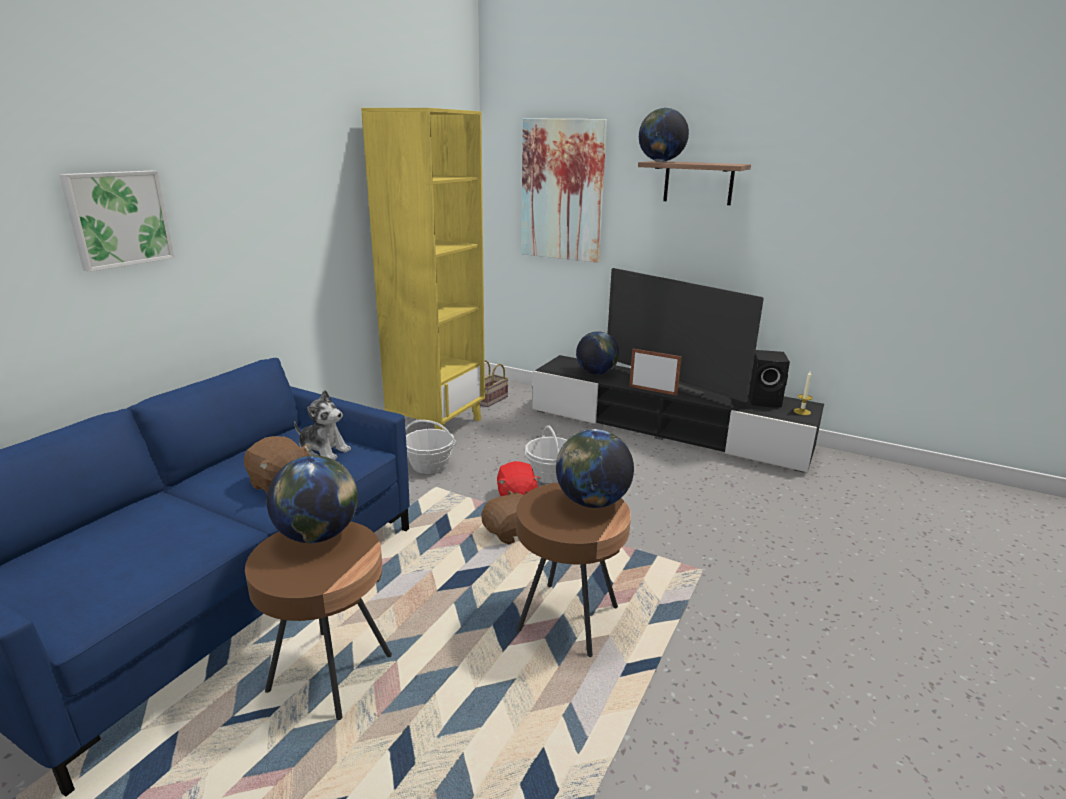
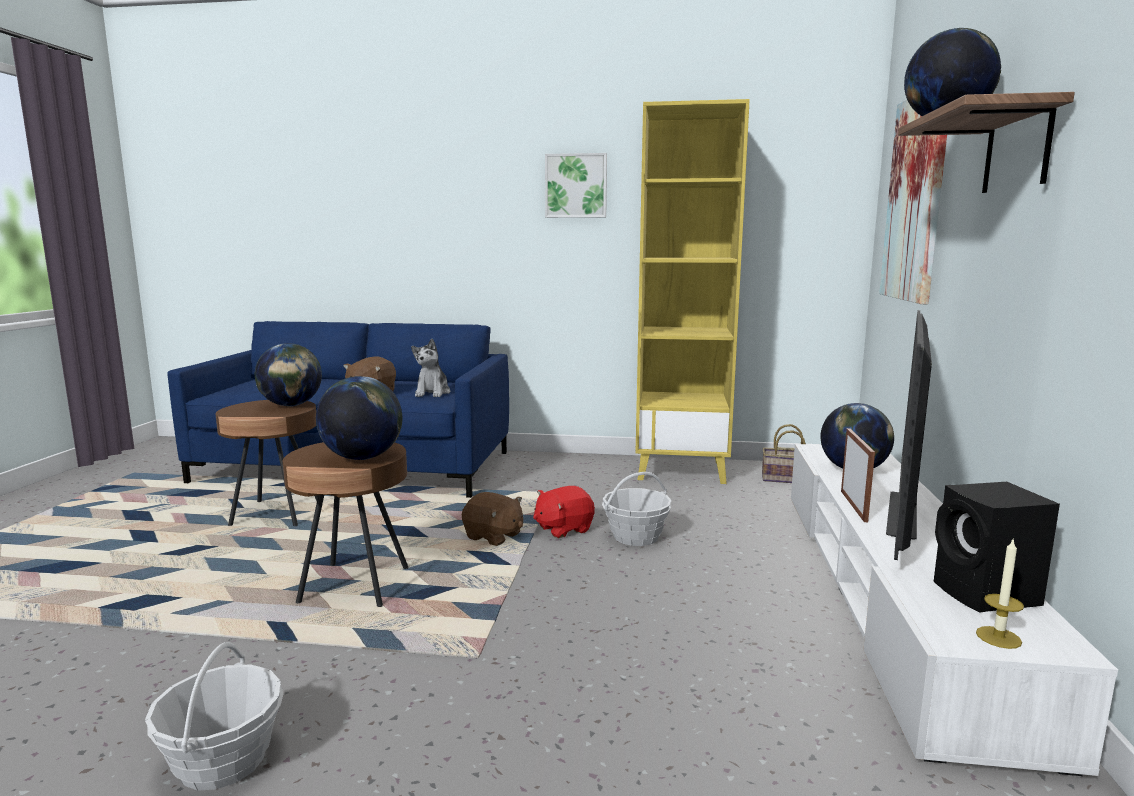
camera: 70 degrees right, 10 degrees down
(118, 219) = (408, 205): picture -> picture (576, 186)
(429, 465) = (592, 483): basket -> basket (223, 760)
(667, 429) = (890, 594): black tv stand -> white tv stand

